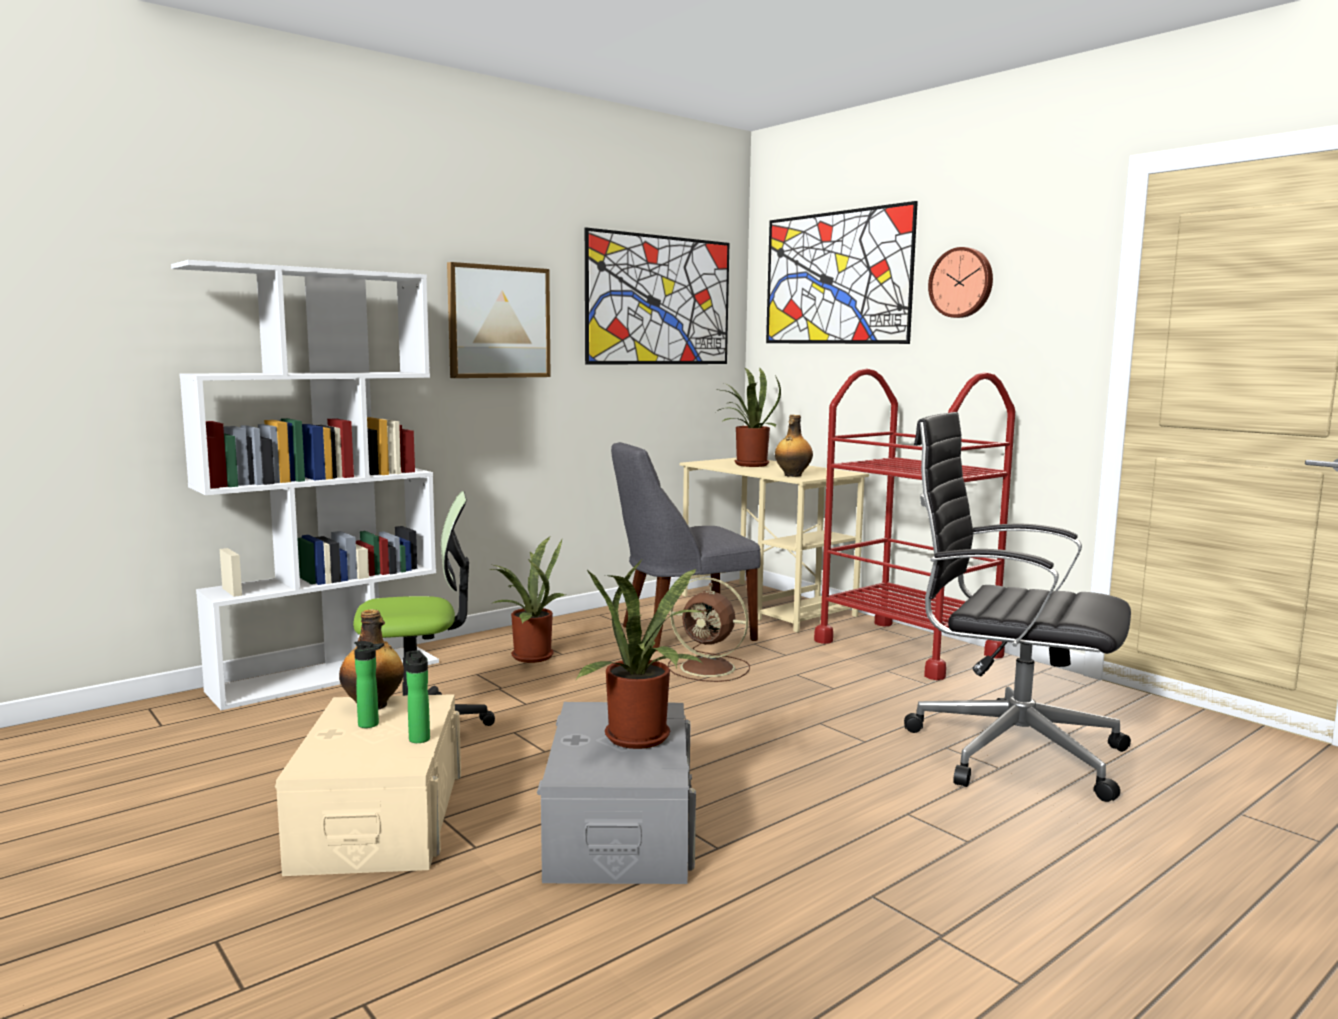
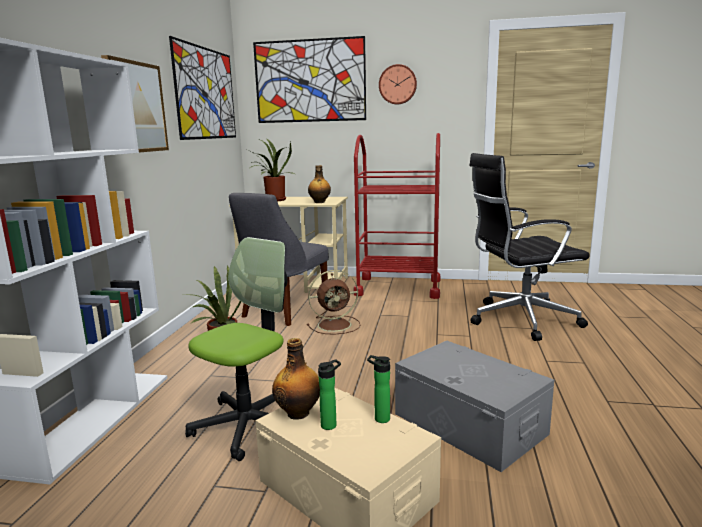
camera: 40 degrees left, 5 degrees up
(643, 739) = (480, 366): potted plant -> none

